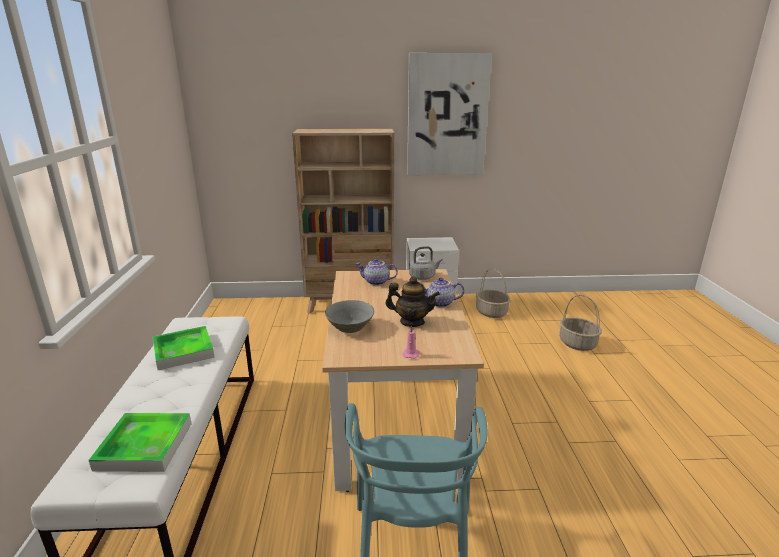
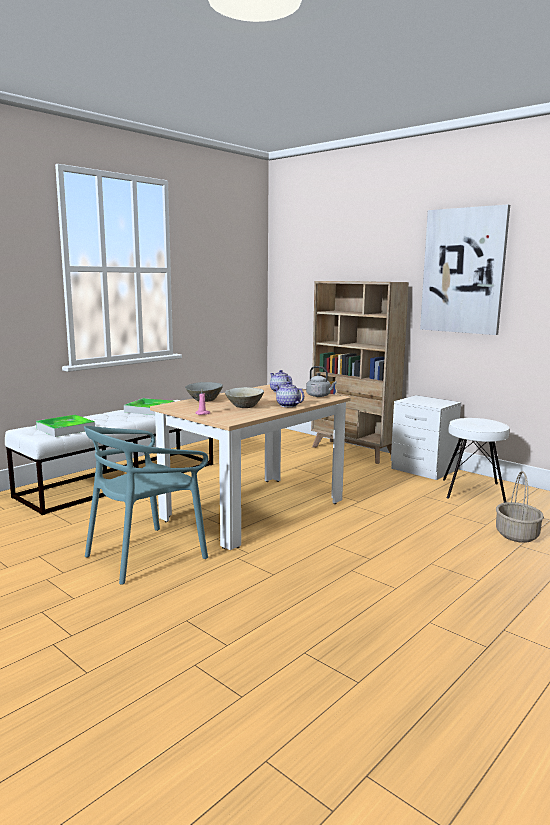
camera: 45 degrees right, 10 degrees down
(412, 322) = (244, 406): teapot -> beige bowl
(491, 312) = (473, 490): basket -> white stool

